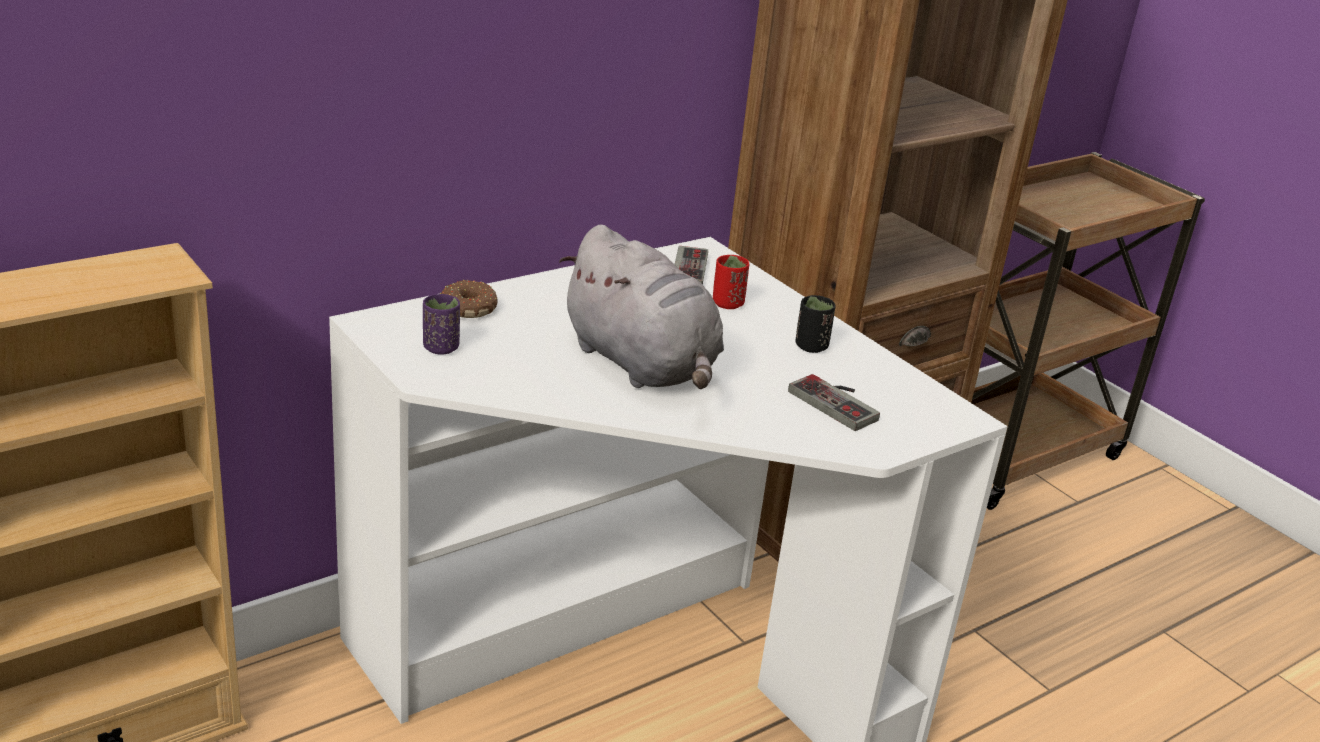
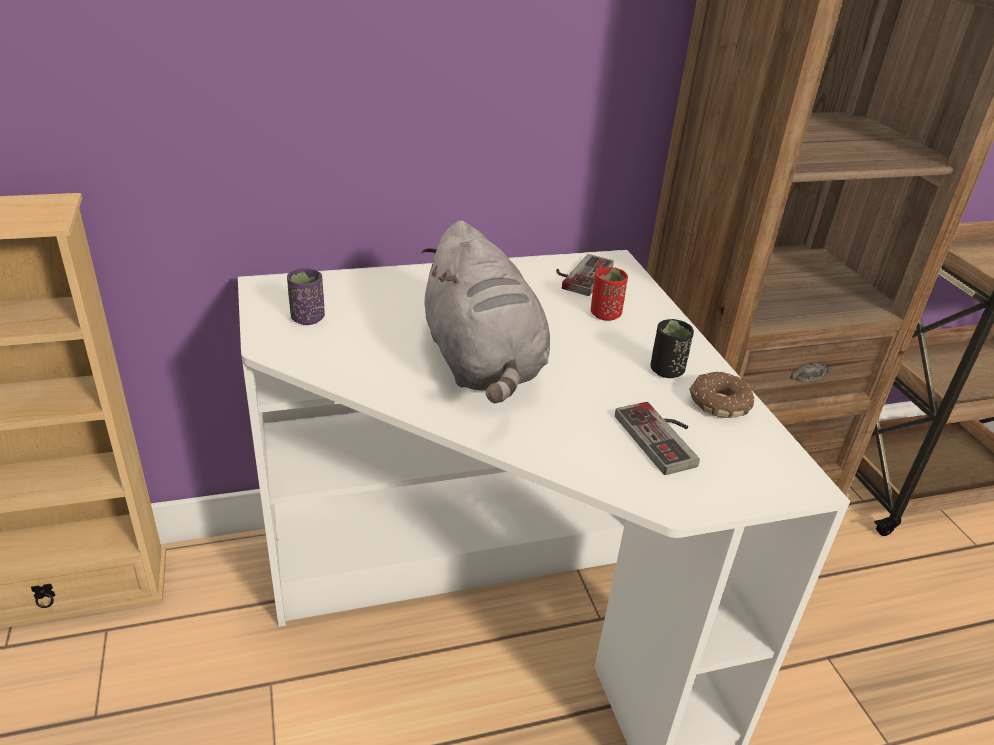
camera: 20 degrees right, 5 degrees up
(467, 308) = (359, 285): donut -> donut (718, 403)

